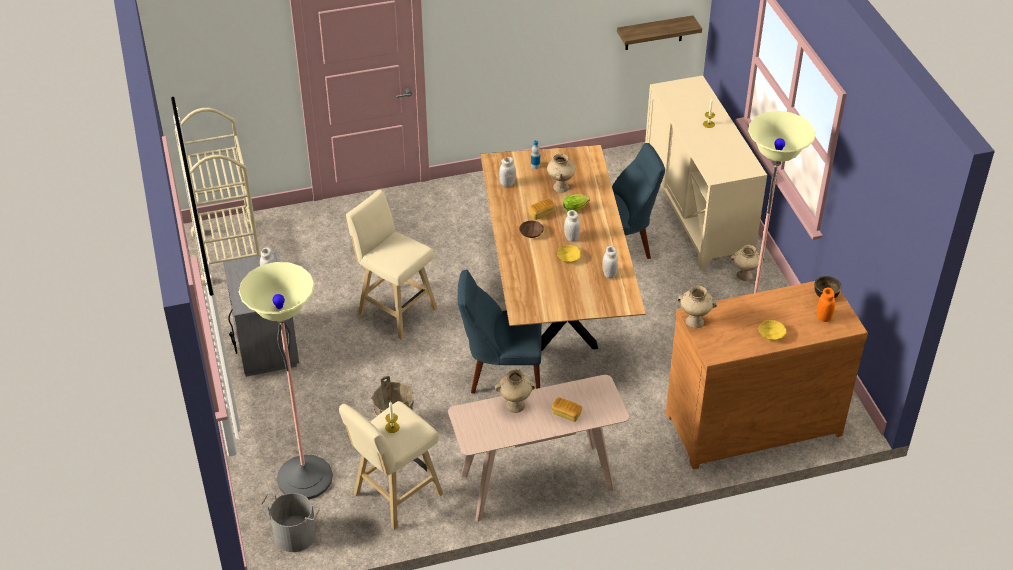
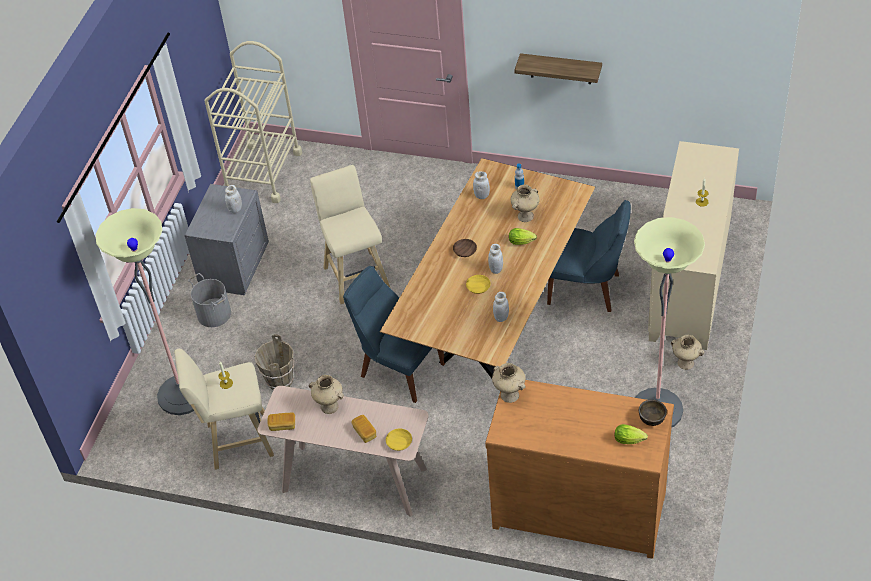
camera: 35 degrees right, 5 degrees up
(295, 534) = (142, 439): grey bucket -> grey bucket (214, 313)
(541, 213) = (488, 236): bread -> bread (282, 425)
(654, 33) = (706, 90): shelf -> shelf (560, 69)
(771, 335) = (567, 436): yellow bowl -> yellow bowl (398, 443)
(823, 317) = (630, 440): orange jar -> lettuce

